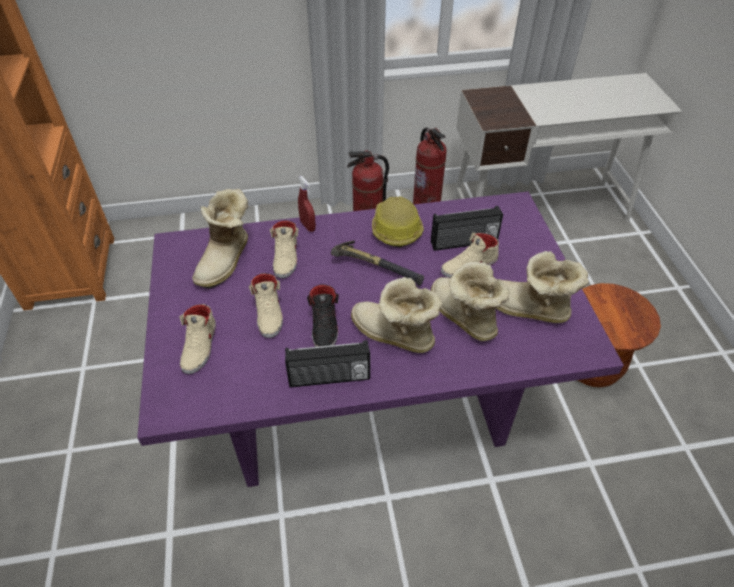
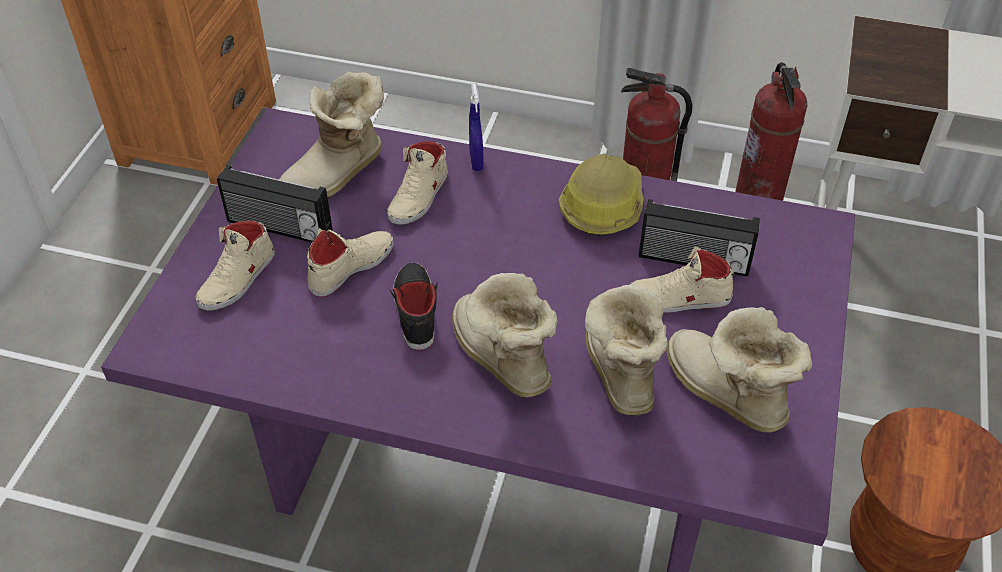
camera: 25 degrees right, 0 degrees up
(269, 313) = (351, 266): beige shoe -> beige shoe turned 150 degrees counterclockwise
(308, 226) = (476, 161): red spray bottle -> blue spray bottle
(325, 325) = (414, 310): black shoe -> black shoe turned 150 degrees clockwise
(329, 378) = (376, 384): radio -> radio (279, 228)
(377, 267) = (538, 253): hammer -> none

